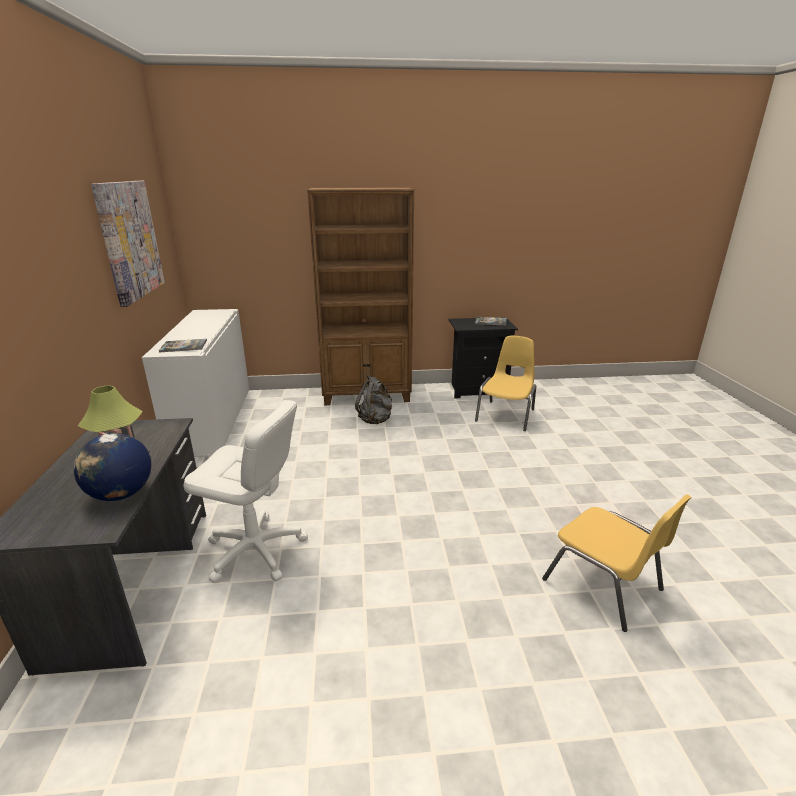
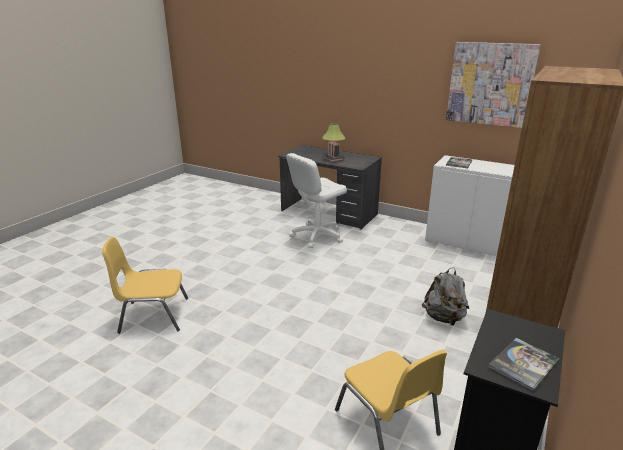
camera: 125 degrees right, 0 degrees up
(121, 494) = (306, 157): globe -> none

